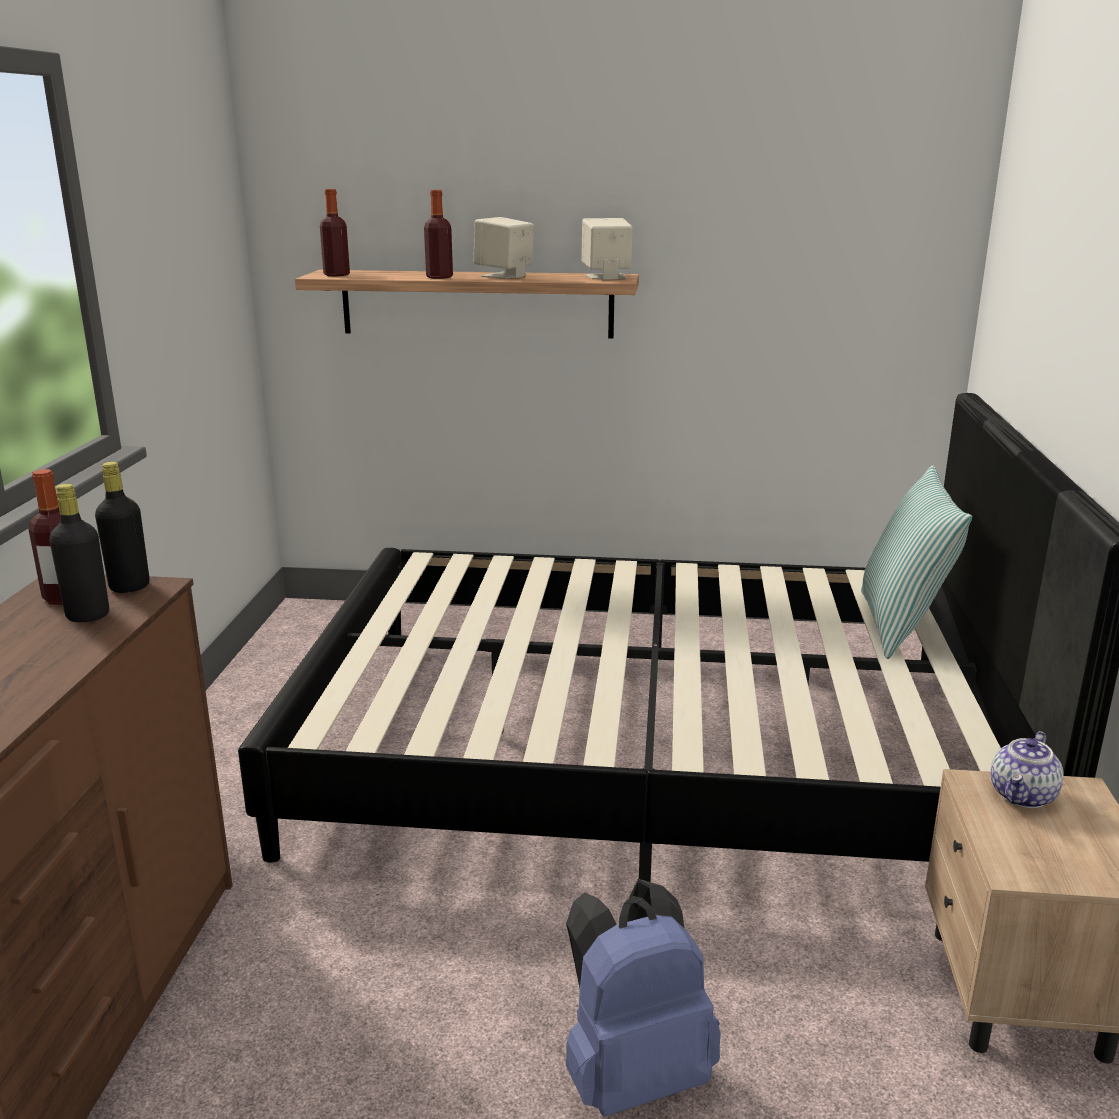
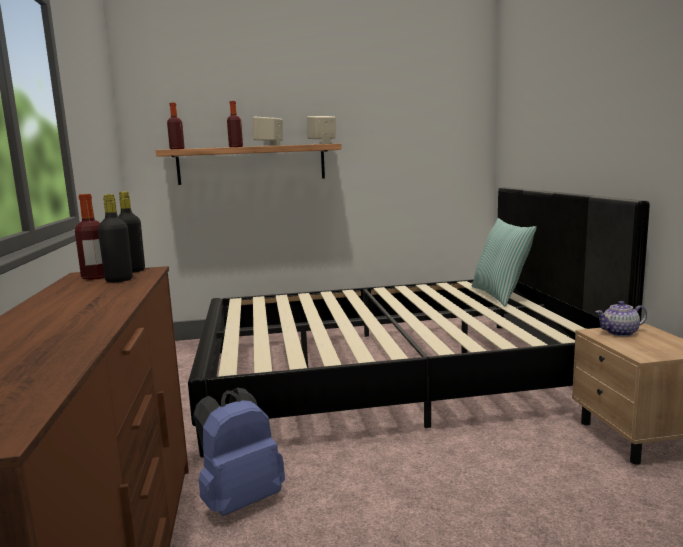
camera: 15 degrees left, 10 degrees down
(633, 1073) = (478, 509): blue backpack -> blue backpack (240, 500)
(1023, 796) = (620, 333): teapot -> teapot turned 60 degrees clockwise

